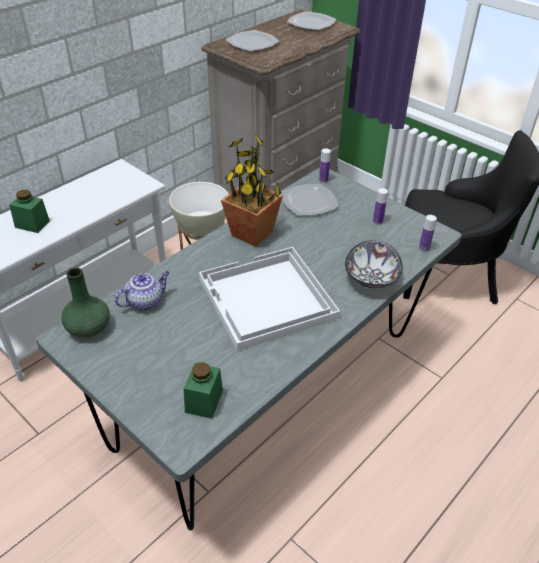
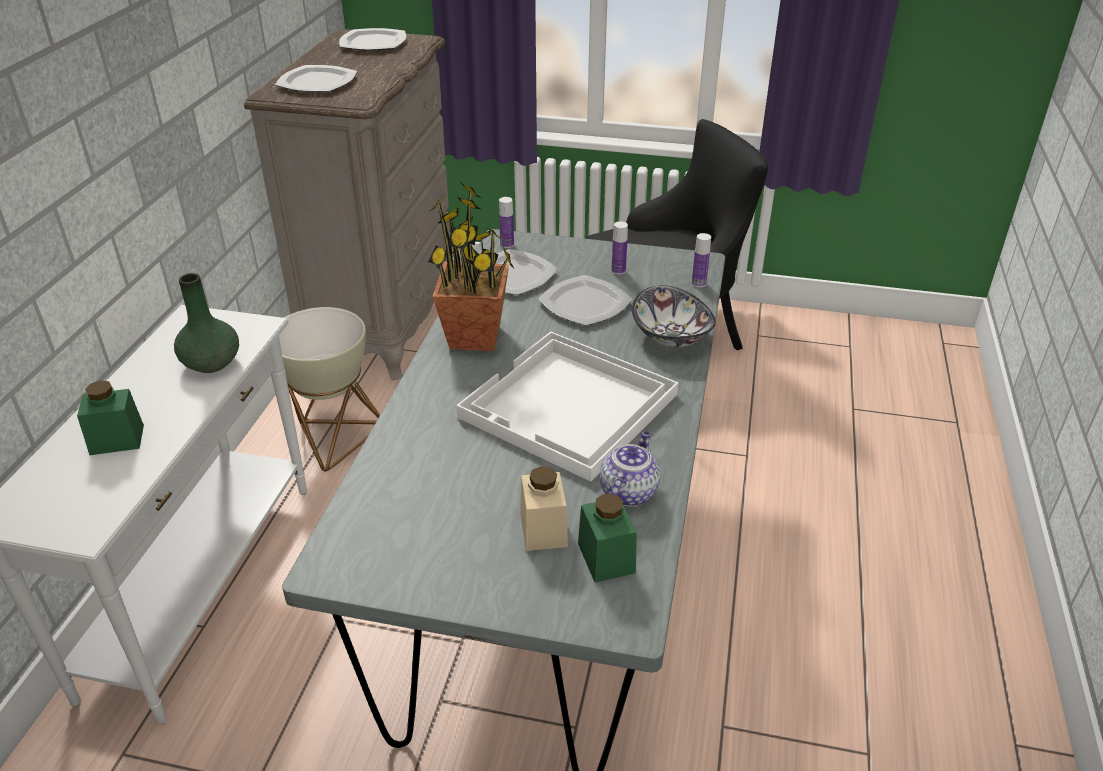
camera: 30 degrees left, 5 degrees down
(88, 327) = (354, 540): green vase -> green vase (211, 363)
(145, 301) = (407, 473): teapot -> teapot (628, 491)
(186, 367) = (543, 529): none -> beige jar
(336, 235) = (585, 303): none -> plate

